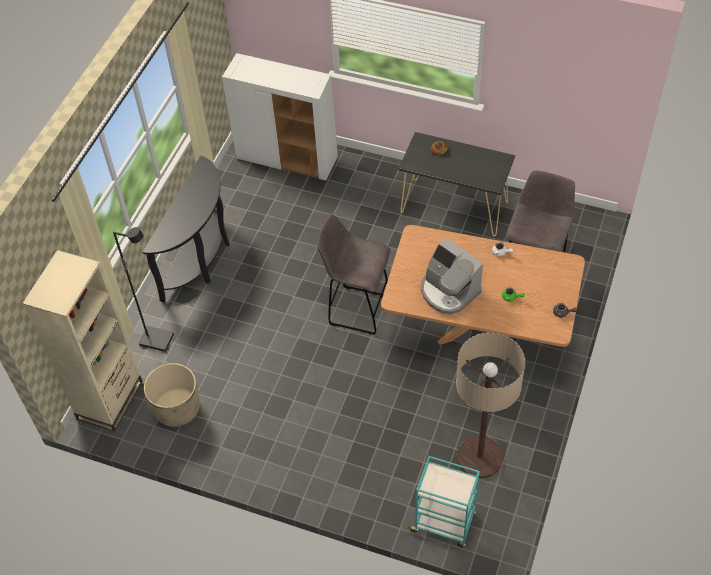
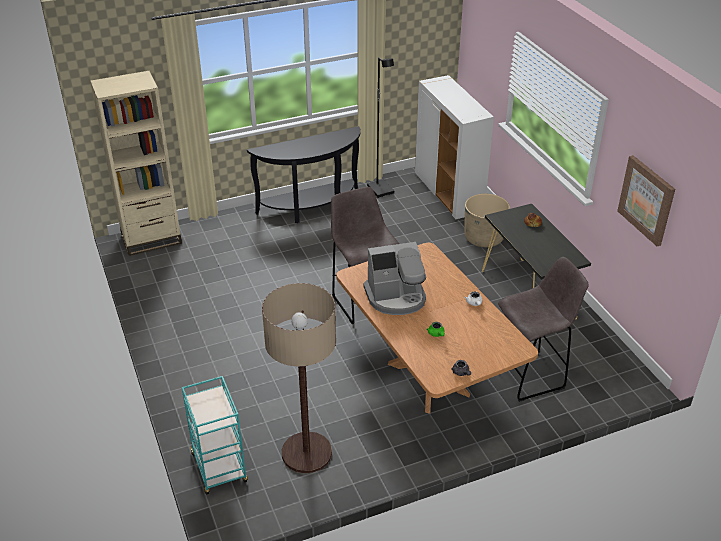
camera: 45 degrees right, 15 degrees down
(157, 339) = (223, 229): black floor lamp -> black floor lamp (381, 189)
(177, 409) = (176, 271): beige planter -> beige planter (484, 238)
(448, 291) = (396, 297): coffee machine -> coffee machine turned 105 degrees counterclockwise
(558, 87) = (647, 200): none -> picture

